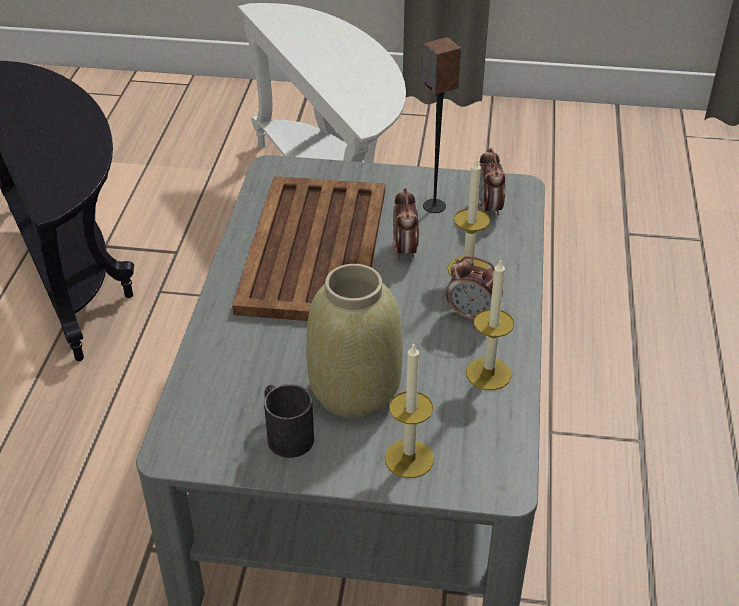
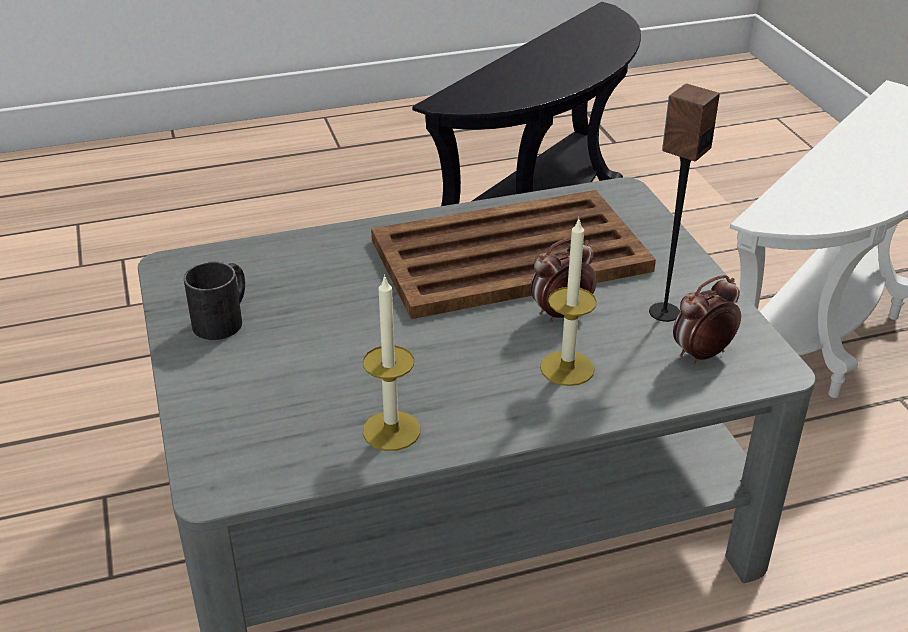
camera: 65 degrees right, 5 degrees down
(354, 393) = (303, 344): beige vase -> none
(409, 459) = (225, 407): candle -> none
(473, 316) = (485, 393): alarm clock -> none

